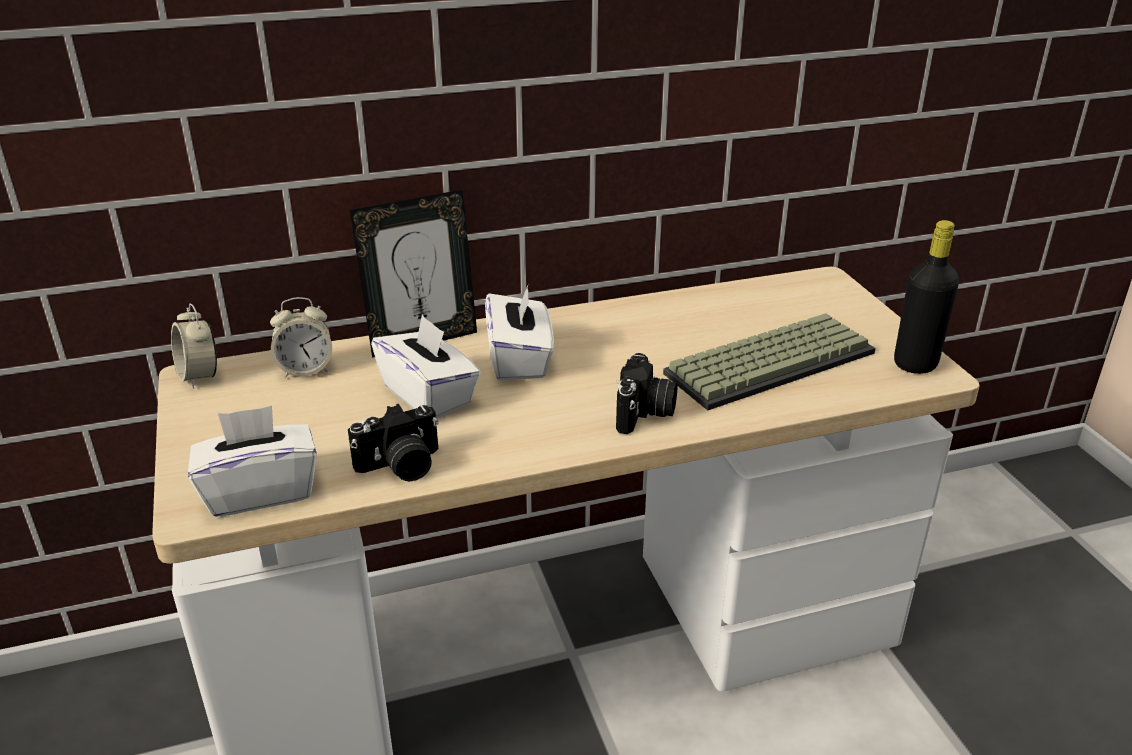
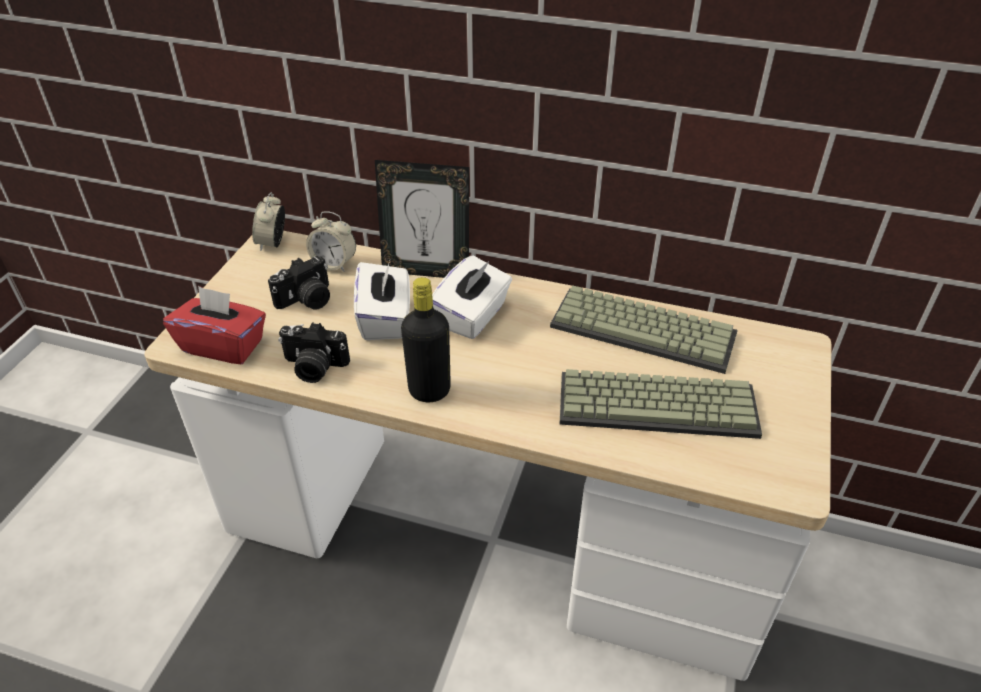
camera: 35 degrees right, 10 degrees up
(260, 491) = (224, 345): white tissue box -> red tissue box
(645, 413) = (511, 404): camera -> camera (307, 300)
(691, 312) = (645, 329): none -> keyboard
(915, 364) = (787, 466): black bottle -> black bottle (429, 390)

